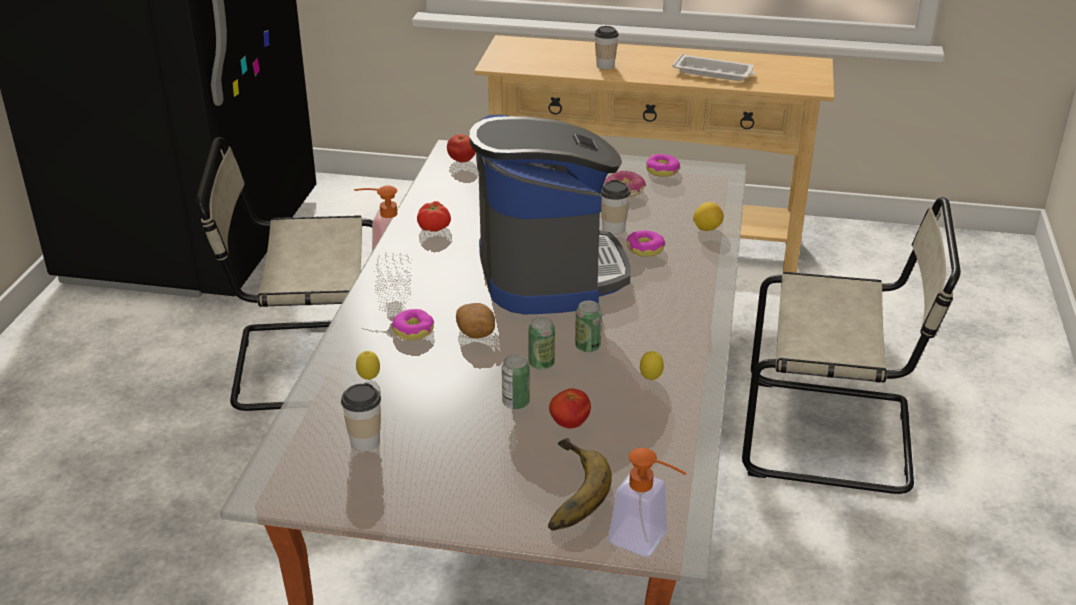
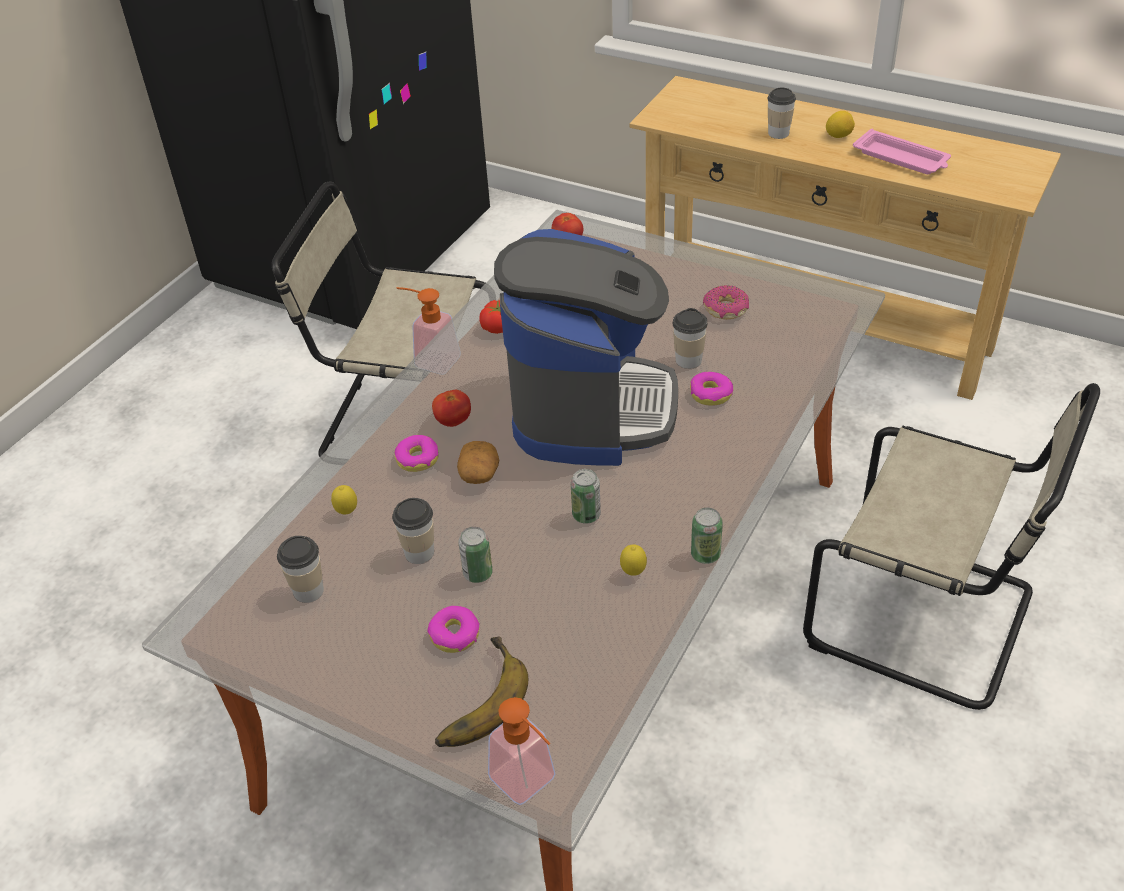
camera: 20 degrees right, 10 degrees up
(454, 397) = (419, 552): none -> cup
(541, 364) = (527, 528): can -> can (705, 554)
(569, 423) = (520, 613): tomato -> tomato (453, 421)
(662, 171) = (781, 287): donut -> donut (454, 635)
(707, 228) = (794, 377): lemon -> lemon (838, 136)
(714, 73) = (902, 158): white tray -> pink tray

